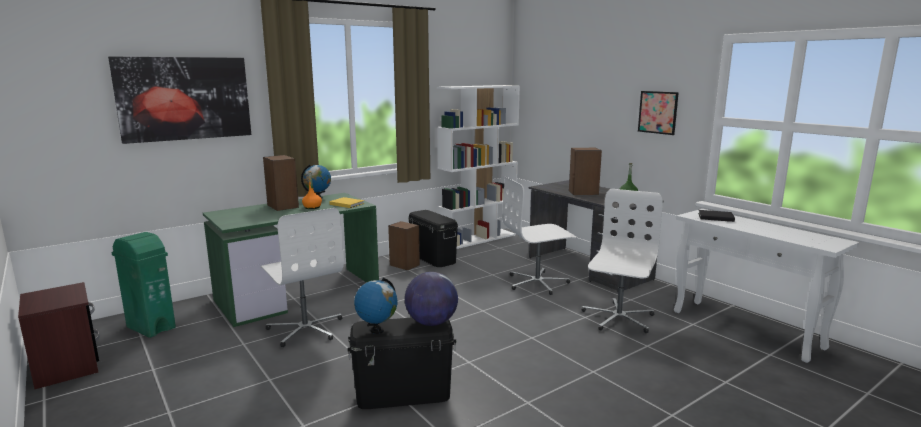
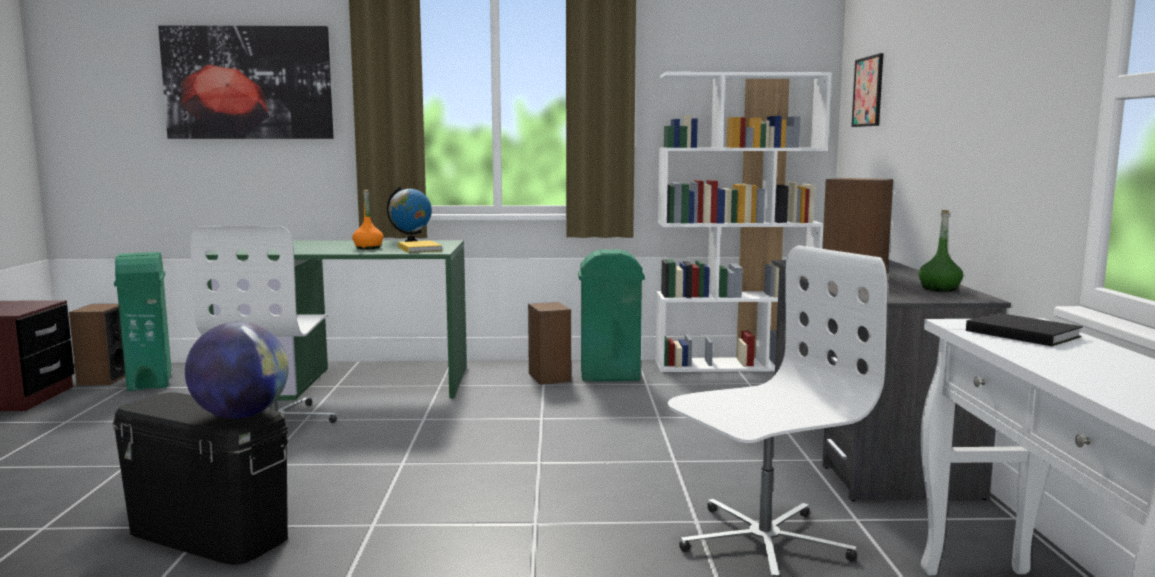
camera: 35 degrees right, 5 degrees down
(282, 206) = (342, 244): speaker -> speaker (104, 379)
(377, 330) = (160, 406): globe -> none
(432, 258) = (609, 376): black storage box -> green trash can
(537, 283) = (714, 447): white office chair -> none
(658, 112) = (1013, 88): picture -> picture (868, 91)

